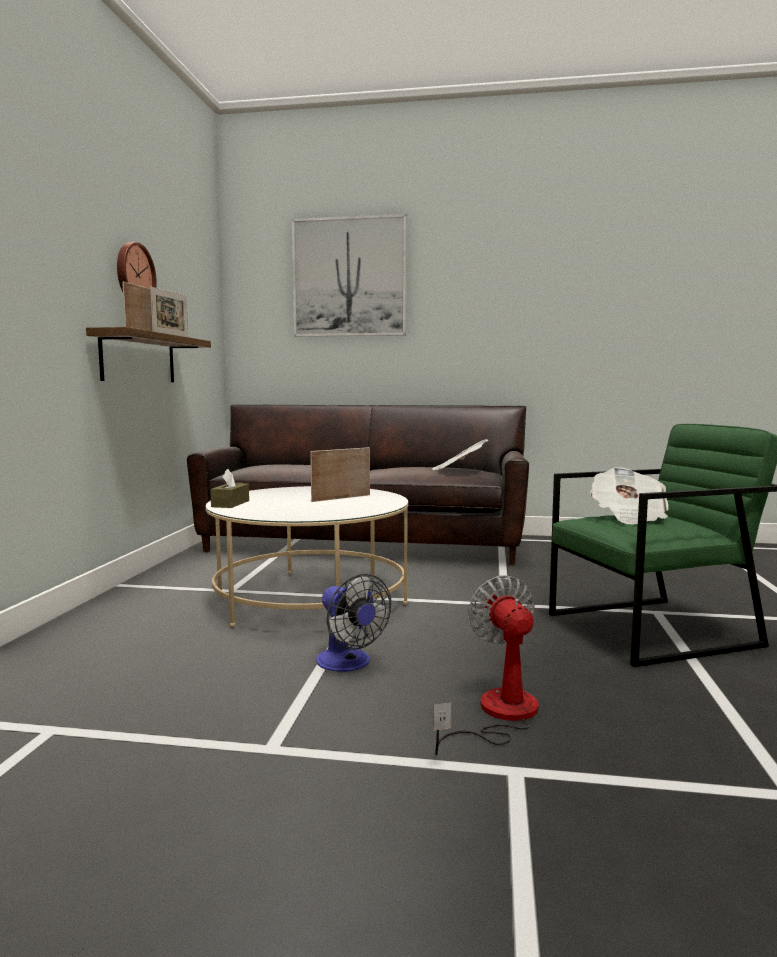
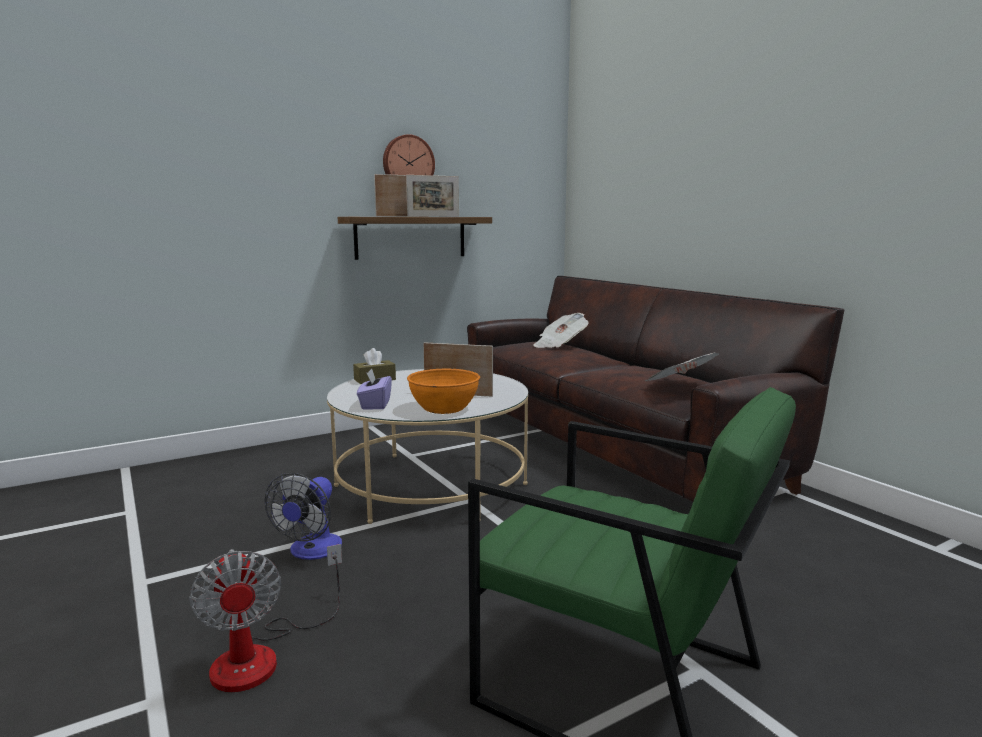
camera: 50 degrees right, 5 degrees up
(312, 513) = (375, 404): none -> purple tissue box
(349, 277) = (664, 132): picture -> none
(370, 505) = (444, 408): none -> orange bowl
(498, 715) = (263, 655): fan -> fan turned 120 degrees clockwise
(628, 516) = (603, 509): newspaper -> newspaper (559, 345)

